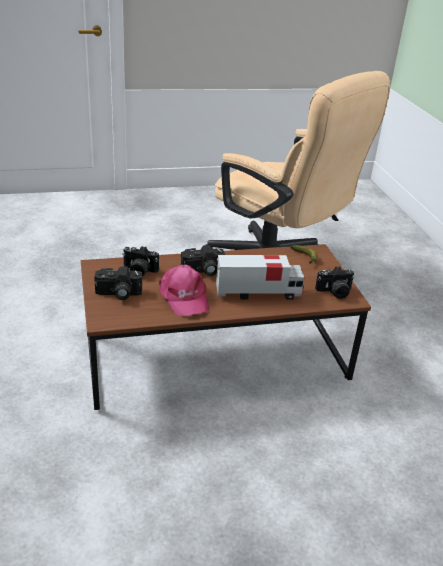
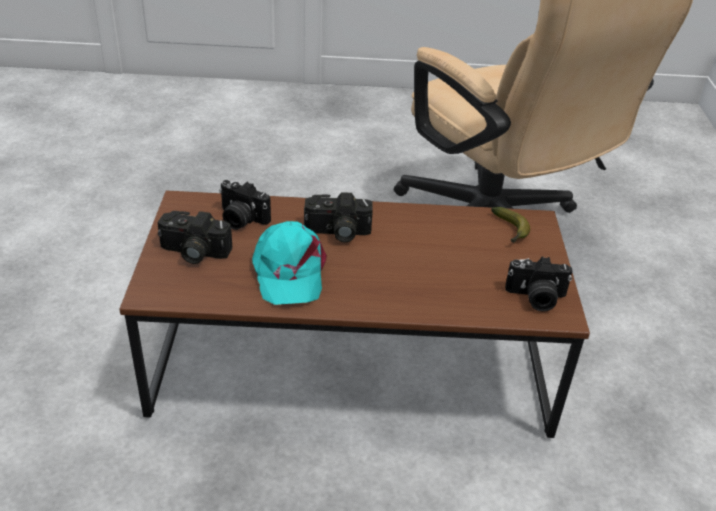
camera: 15 degrees right, 5 degrees up
(184, 297) = (288, 272): pink cap -> turquoise cap
(258, 293) = (409, 281): toy truck -> none

